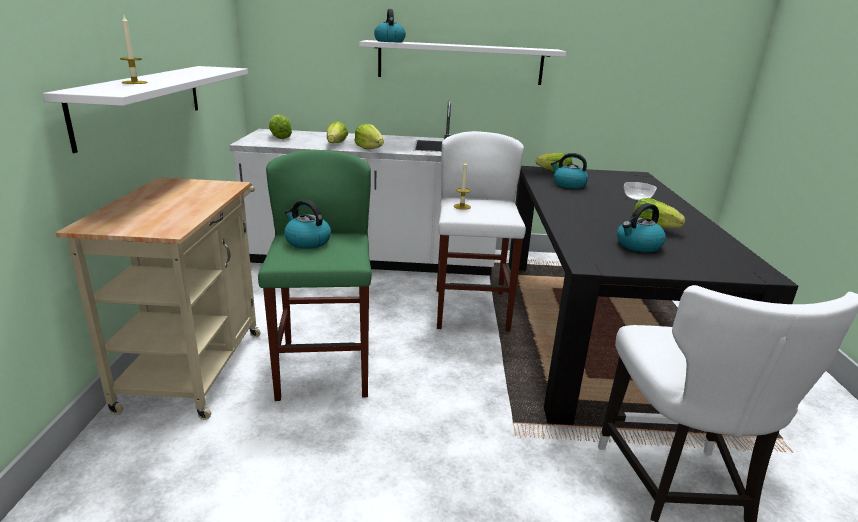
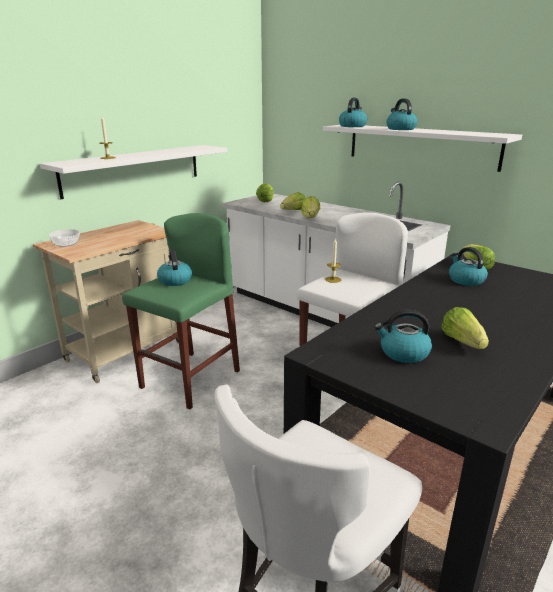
camera: 40 degrees right, 0 degrees up
(448, 44) = (400, 129): none -> kettle
(638, 198) = (521, 309): bowl -> bowl (66, 244)

